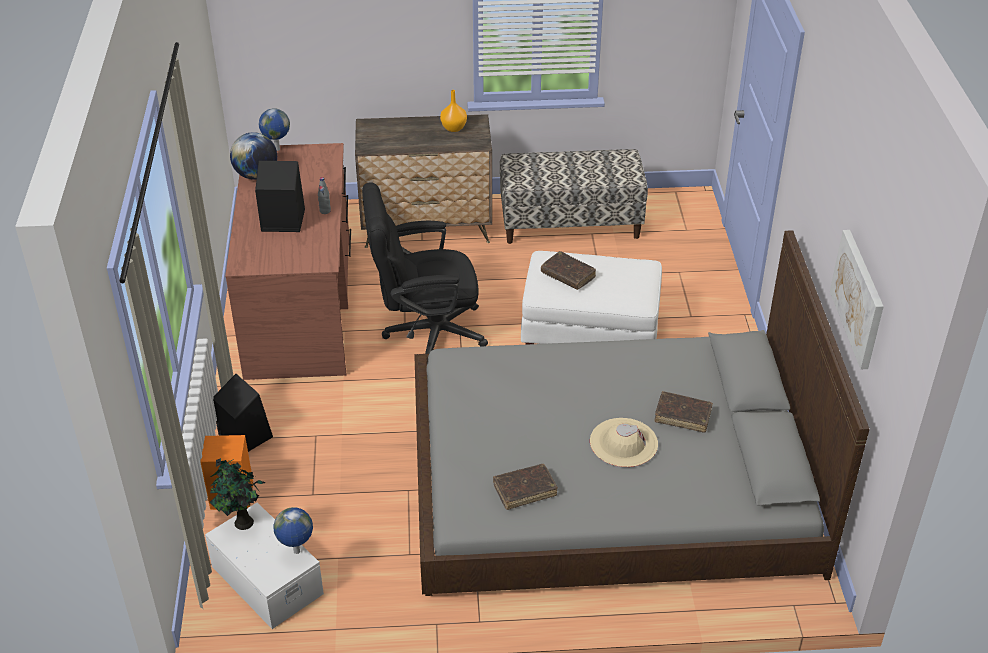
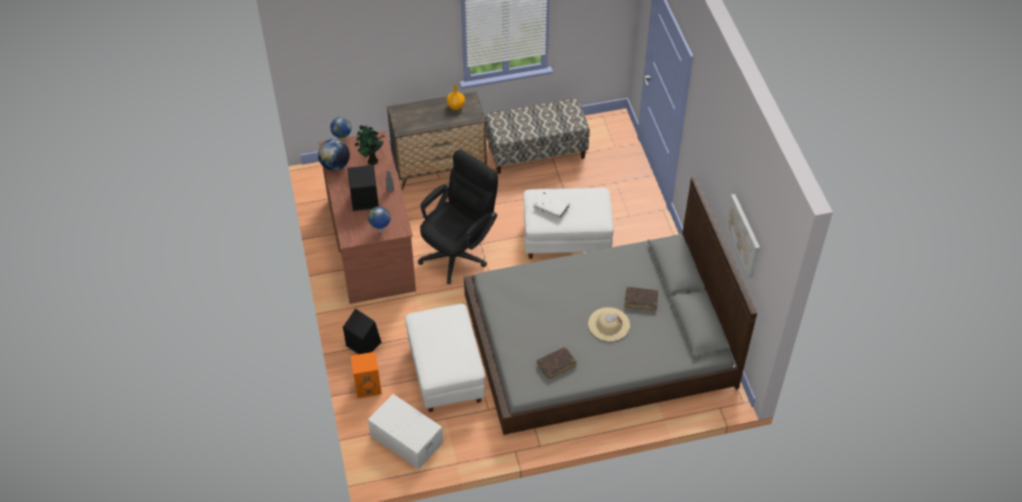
camera: 10 degrees left, 10 degrees up
(242, 523) = (388, 409): potted plant -> potted plant (372, 161)
(297, 552) = (427, 422): globe -> globe (381, 231)
(360, 492) = (447, 372): none -> white ottoman
(425, 332) = (459, 251): black office chair -> black office chair turned 150 degrees clockwise
(568, 275) = (551, 208): brown book -> white book

